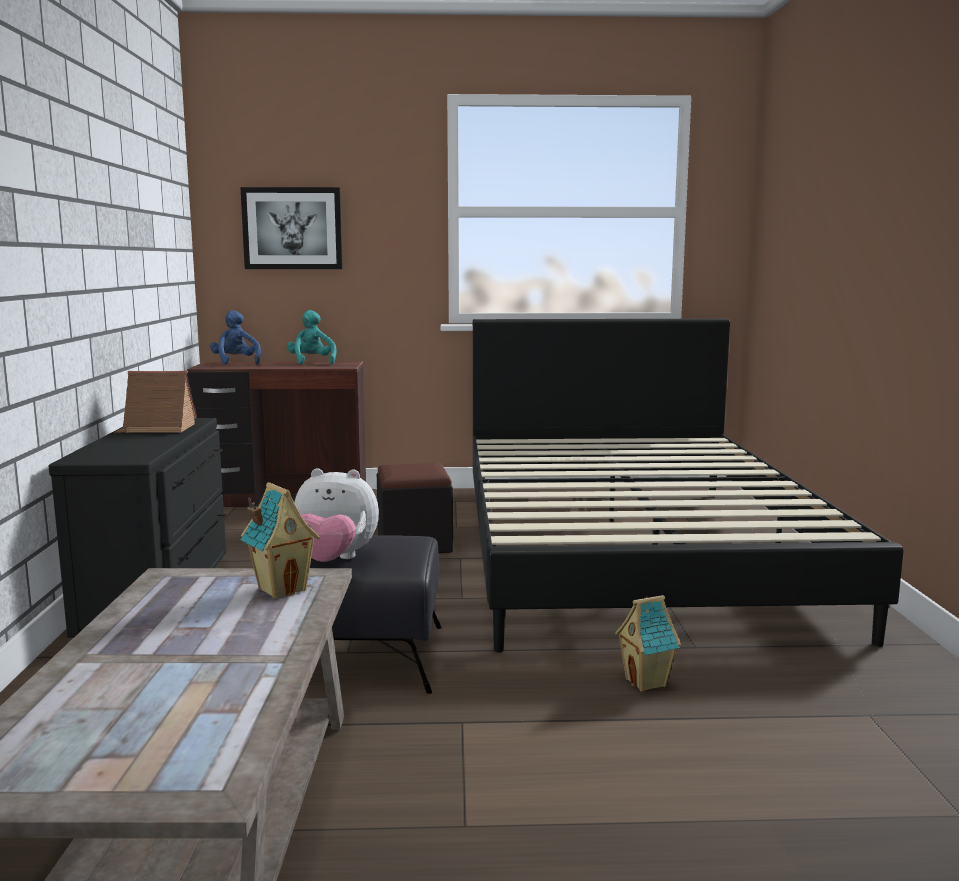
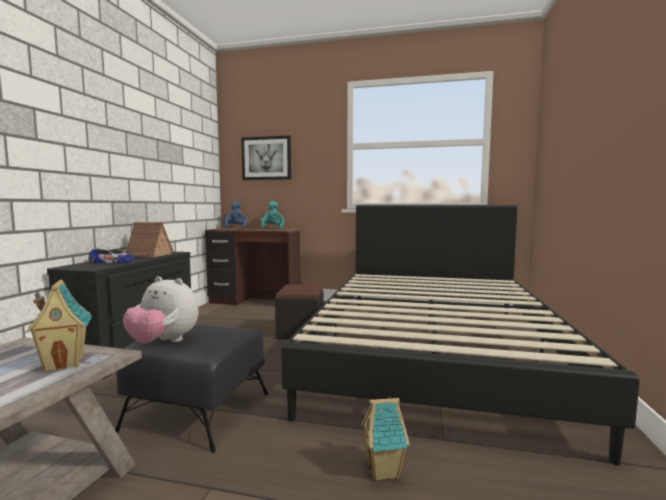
camera: 15 degrees right, 5 degrees down
(129, 446) = (111, 262): none -> toy car

